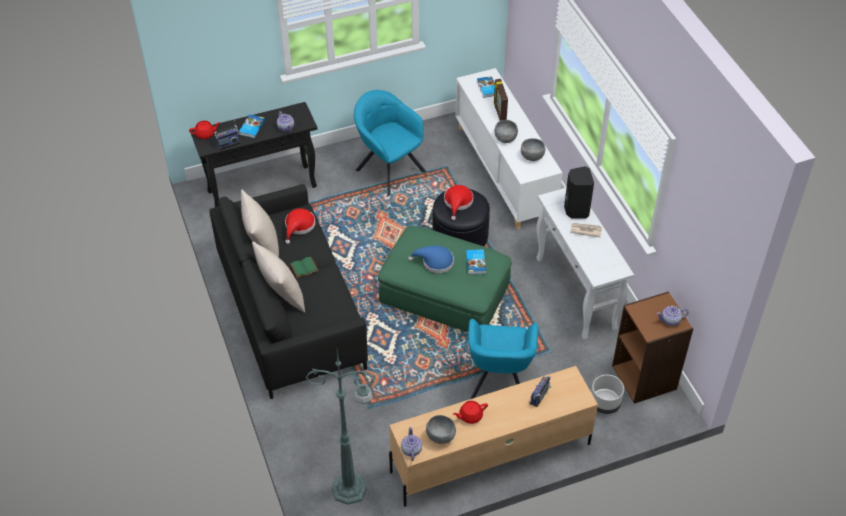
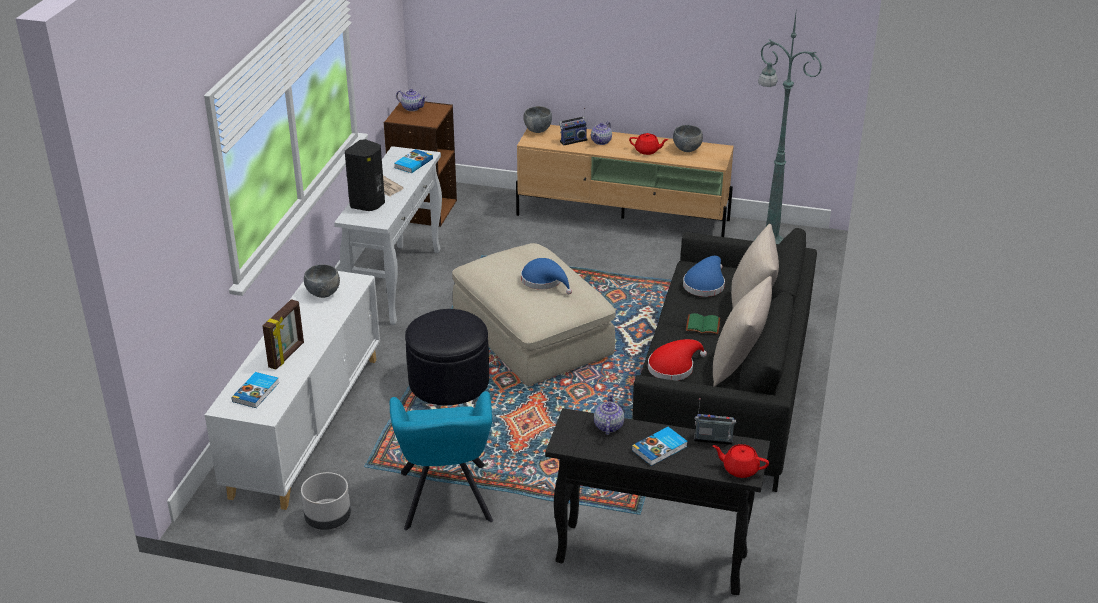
camera: 145 degrees left, 15 degrees down
(326, 304) = (705, 284): none -> blue hat
(411, 450) = (720, 151): teapot -> teapot (601, 141)
(445, 295) = (531, 337): green ottoman -> beige ottoman
(458, 202) = (446, 331): red hat -> none
(476, 262) = (501, 264): book -> book (412, 163)
(499, 384) = (559, 254): turquoise armchair -> none
(505, 139) = (323, 324): grey bowl -> grey bowl (537, 130)
(604, 403) = (481, 209): grey planter -> grey planter (328, 519)

